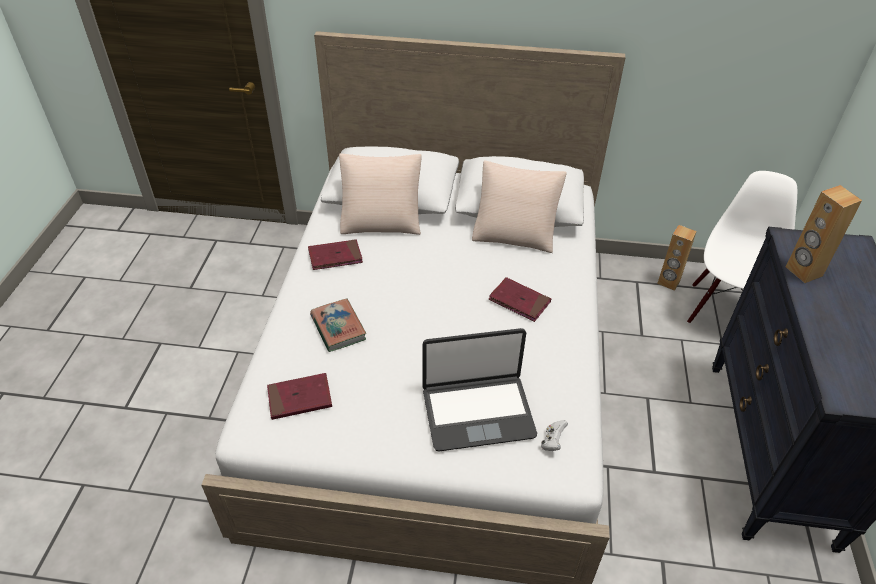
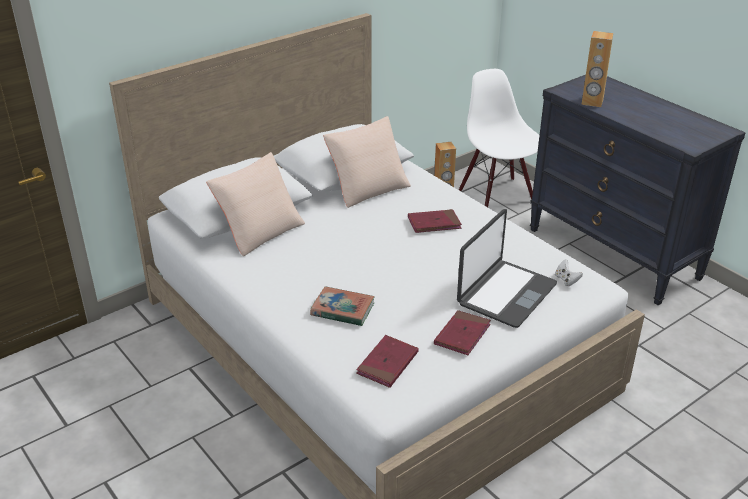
camera: 45 degrees left, 10 degrees down
(335, 257) = (264, 272): red book -> red book (462, 335)

